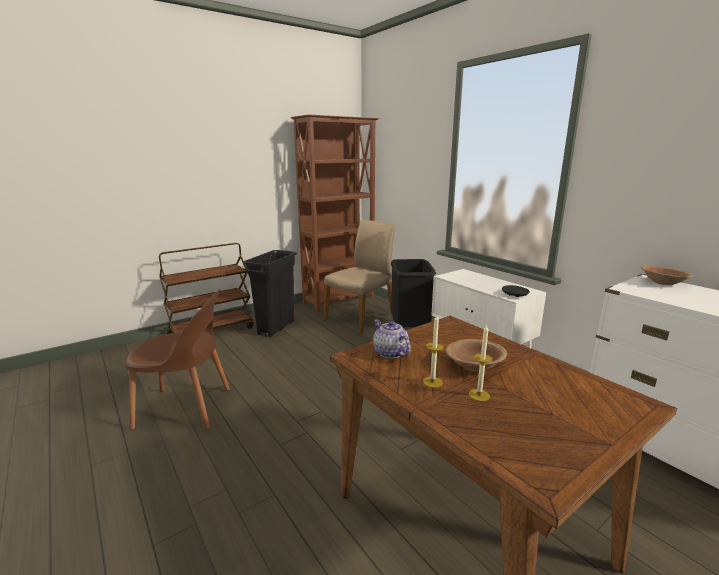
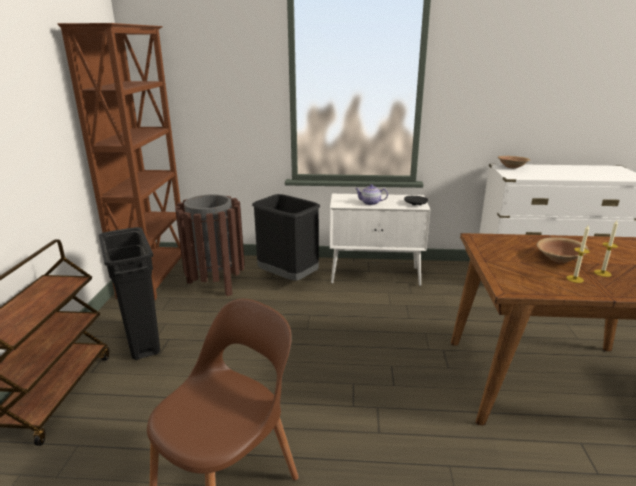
camera: 50 degrees left, 5 degrees up
(361, 317) = (216, 283): beige chair -> brown trash can
(390, 353) = (514, 275): teapot -> teapot (371, 203)

